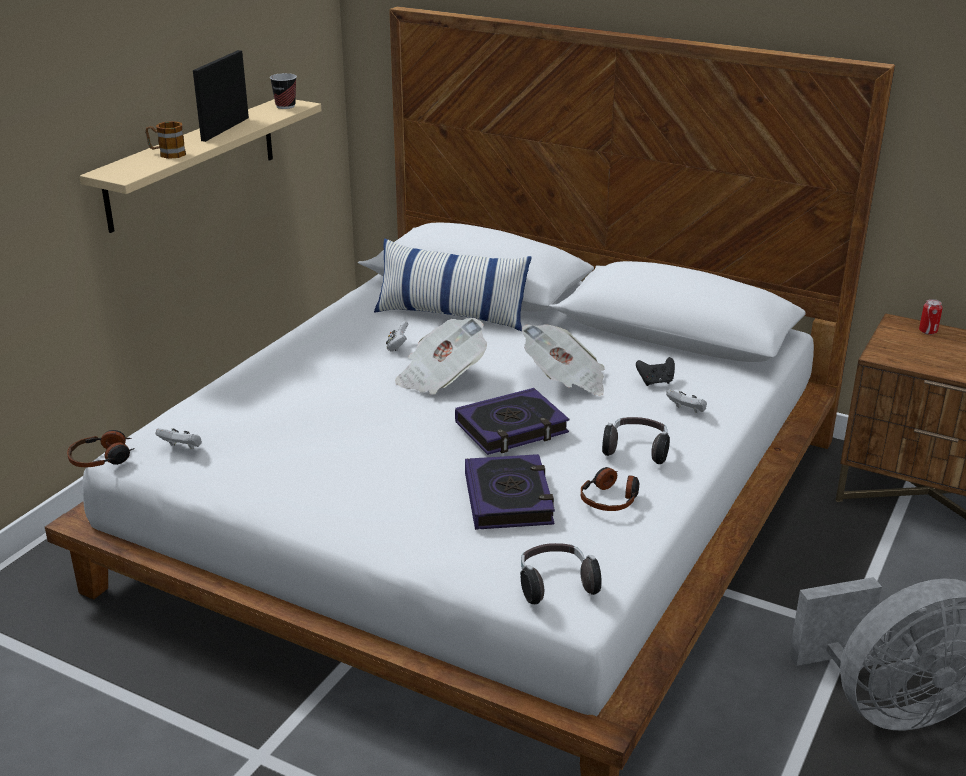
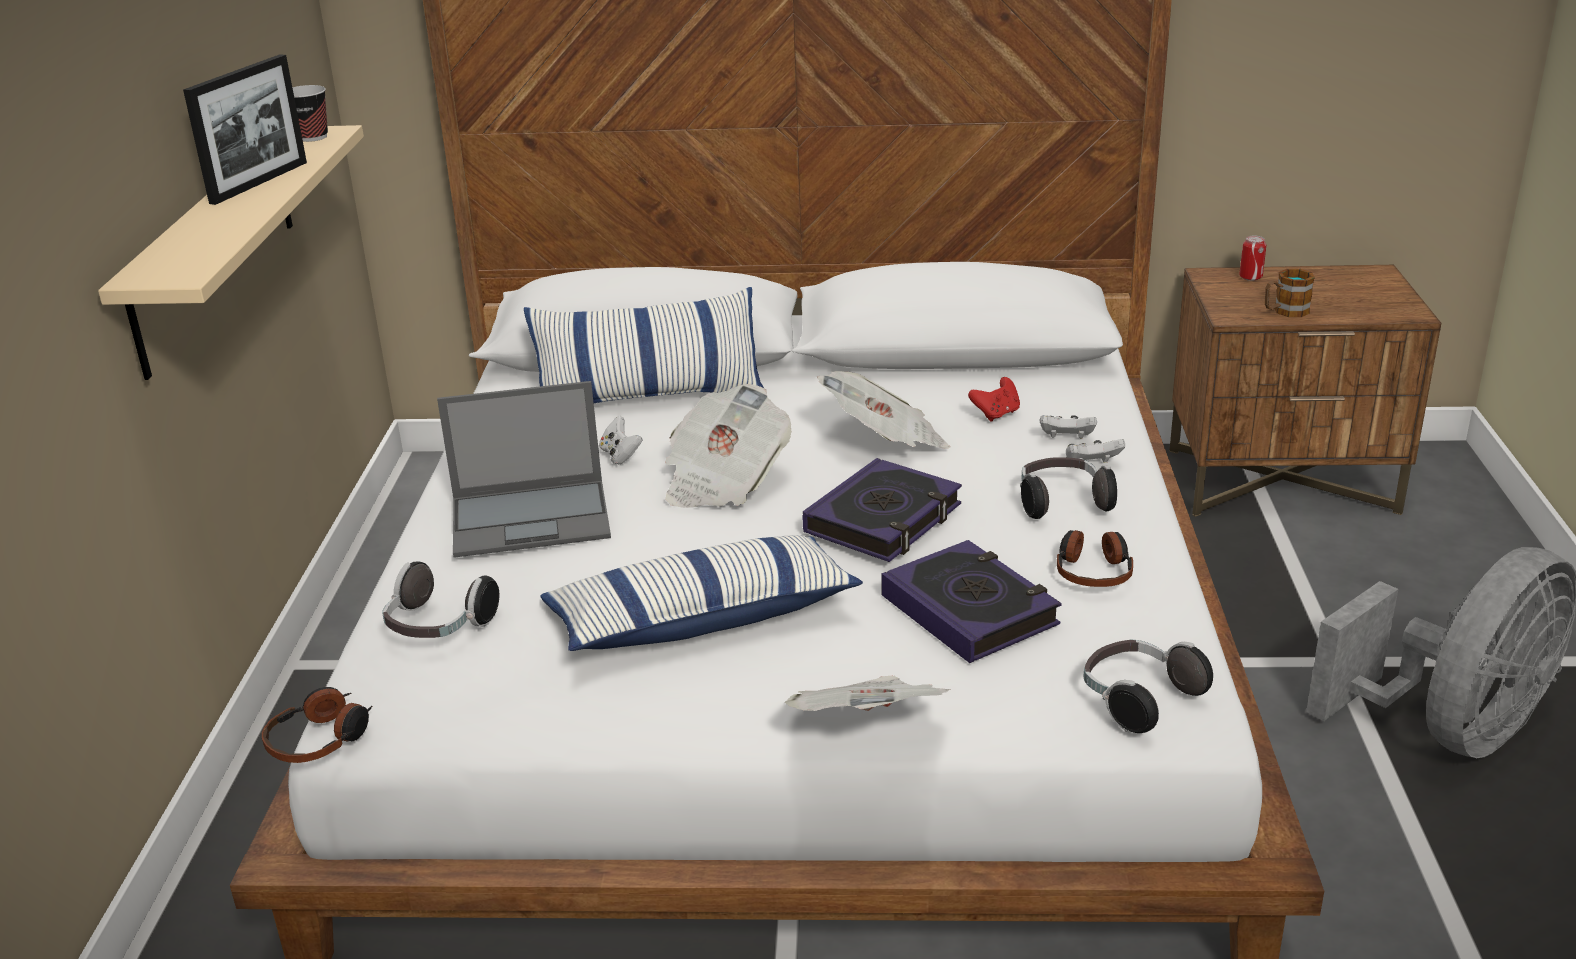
camera: 25 degrees left, 0 degrees up
(167, 154) = (211, 232): mug -> mug (1285, 311)
(182, 448) = (441, 683): white game controller -> white game controller (1091, 465)
(206, 417) = (438, 627): none -> headphones
(225, 129) = (259, 182): picture frame -> picture frame turned 150 degrees counterclockwise
(313, 370) = (533, 518): none -> laptop
(350, 456) = (701, 619): none -> pillow
(378, 547) = (867, 729): none -> newspaper
(655, 382) = (996, 414): black game controller -> red game controller

